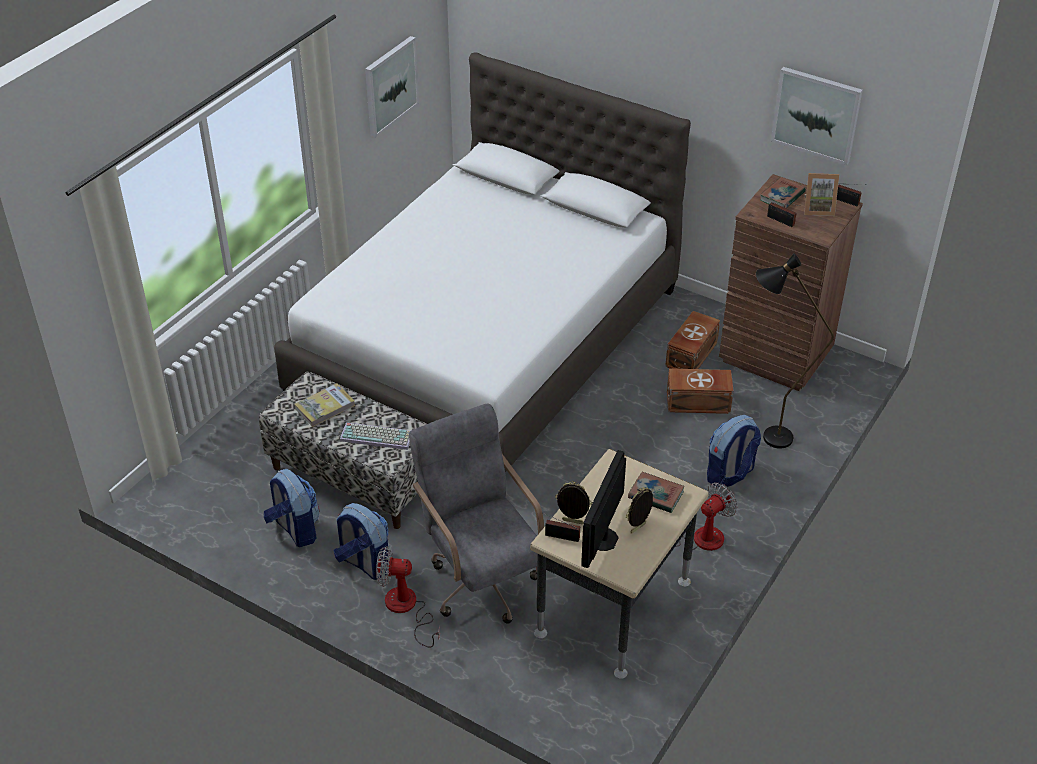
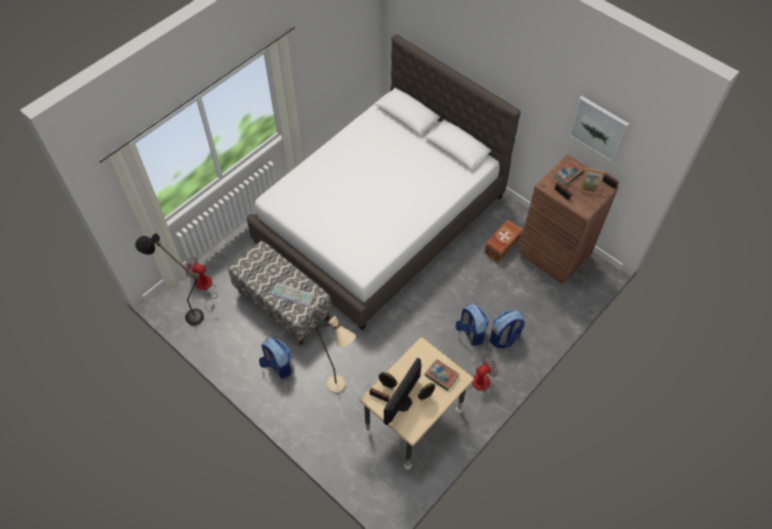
camera: 10 degrees right, 15 degrees up
(295, 529) = (243, 336): backpack -> backpack (470, 332)
(325, 407) = (267, 268): book -> none
(390, 86) = (337, 54): picture -> none
(406, 609) = (295, 401): fan -> fan (205, 288)
(480, 580) = (341, 389): grey office chair -> beige floor lamp
(699, 403) = (498, 283): brown storage box -> none
(766, 437) = (533, 315): black floor lamp -> black floor lamp (188, 316)

